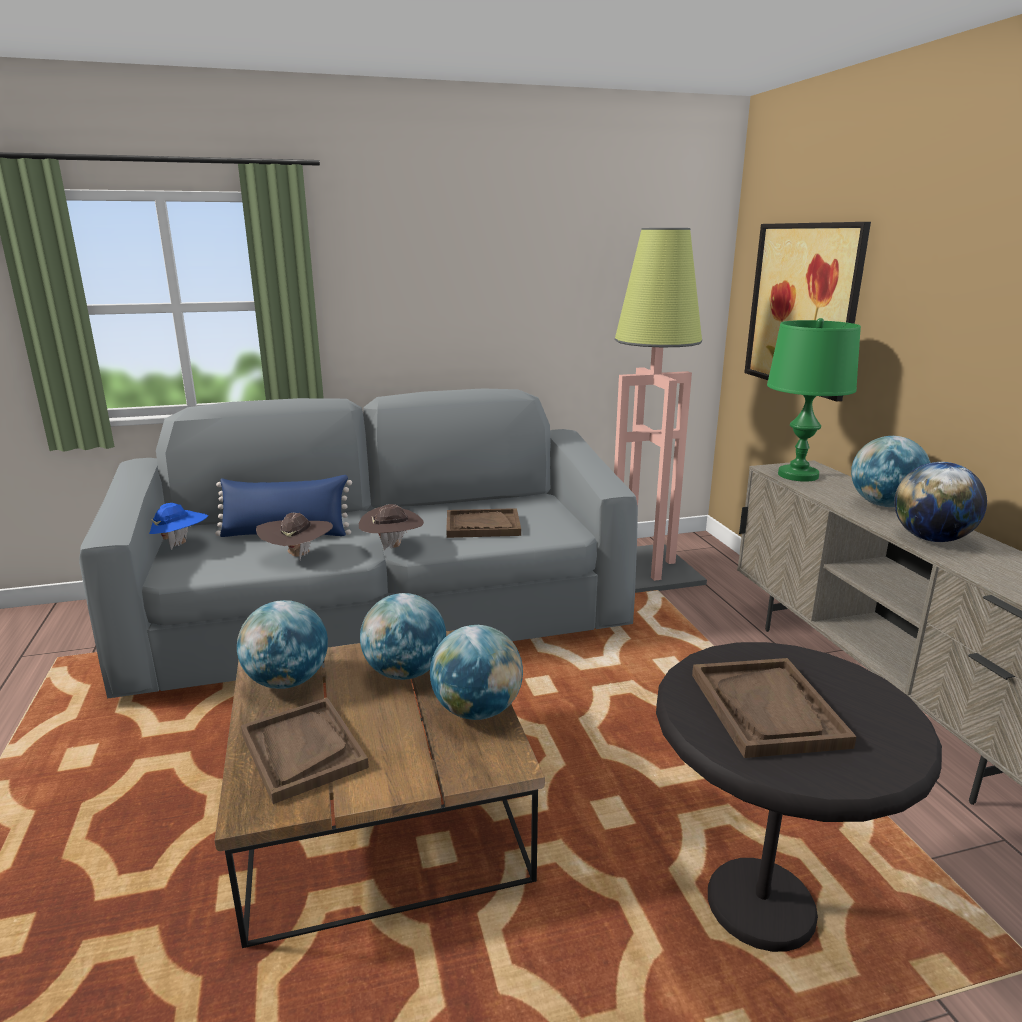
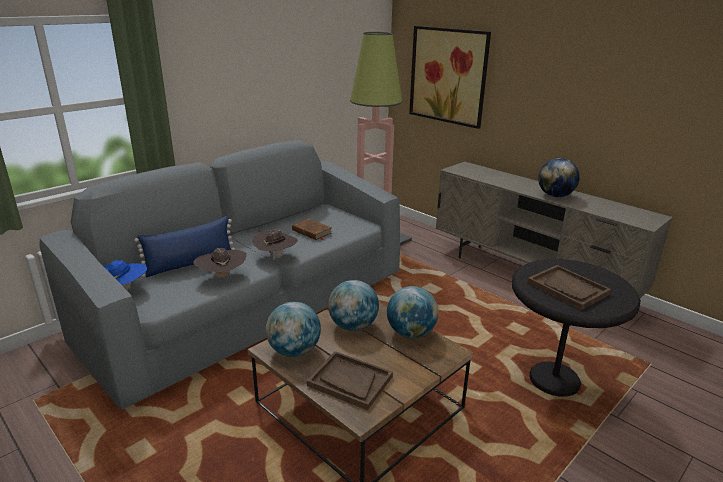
camera: 30 degrees left, 5 degrees up
(482, 526) = (312, 232): brown tray -> brown book
(798, 475) = (468, 171): green table lamp -> none
(884, 504) = (520, 181): globe -> none

